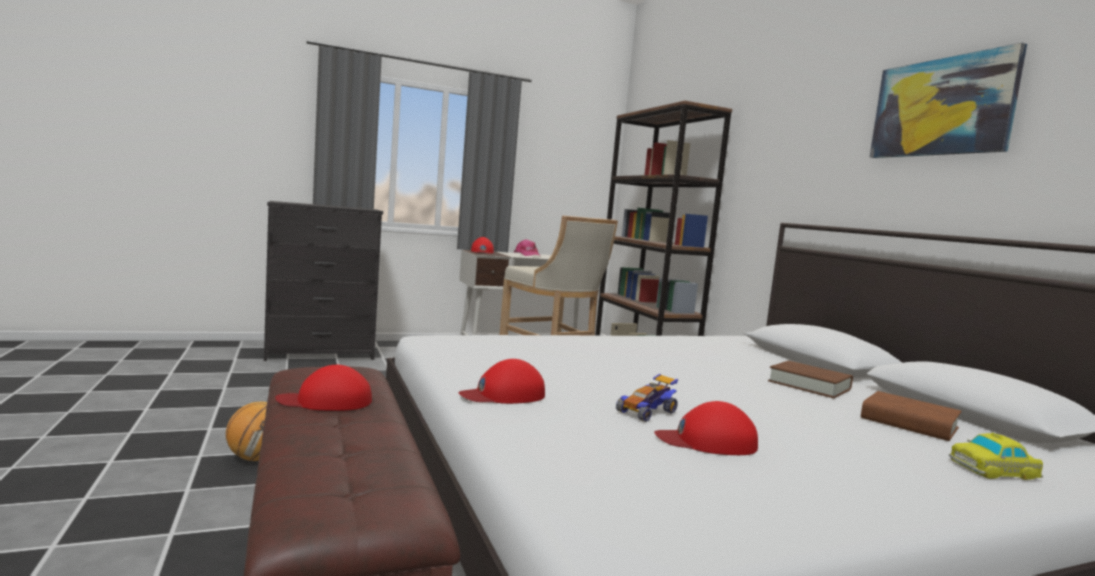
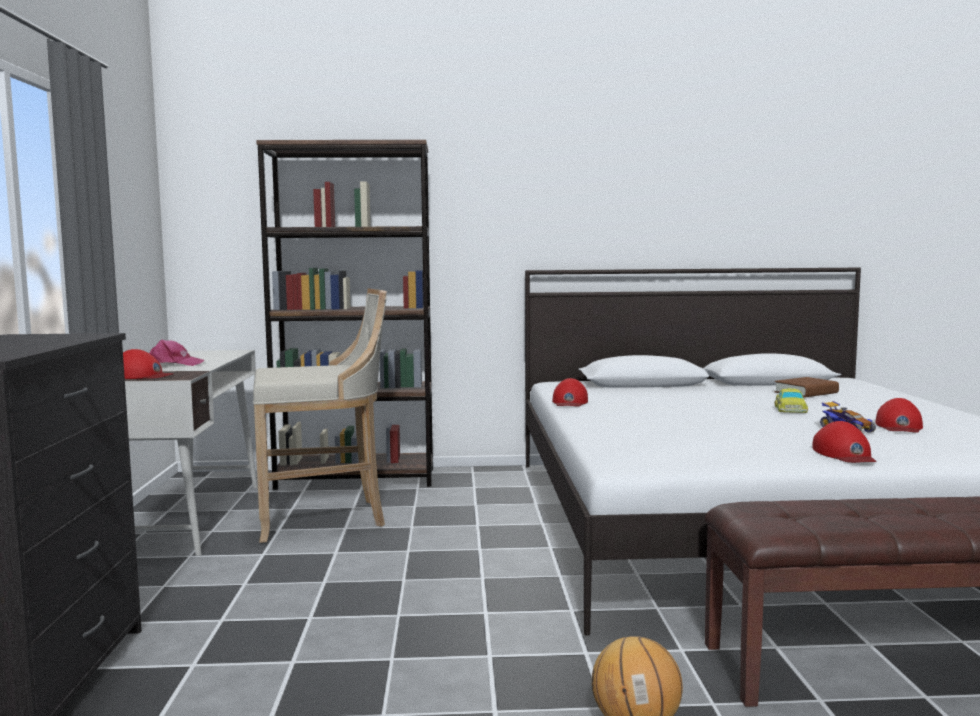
camera: 70 degrees left, 0 degrees up
(326, 401) = (878, 516): red cap -> red cap (569, 402)
(809, 385) = (728, 394): brown book -> none
(942, 107) = (664, 174): picture -> none
(995, 470) = (881, 395): toy car -> toy car (790, 409)

